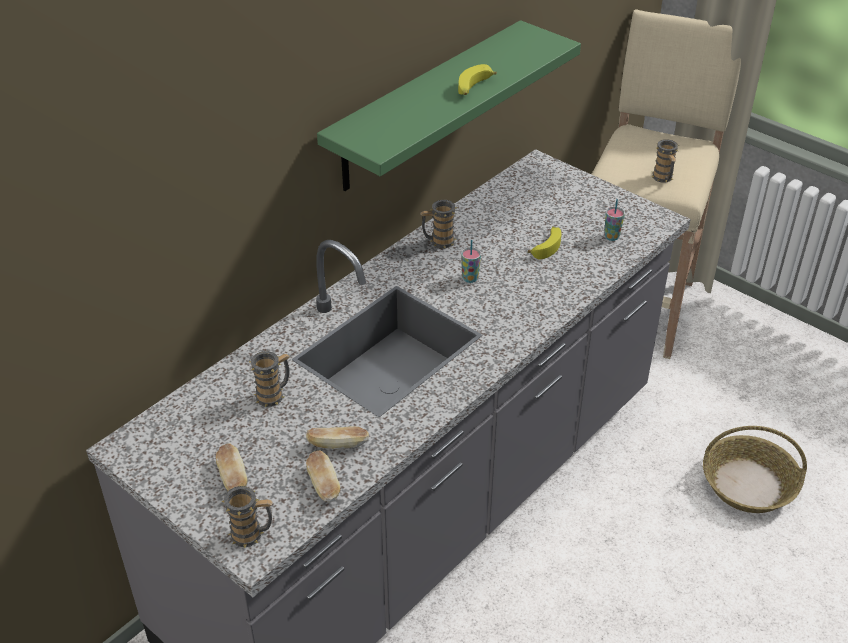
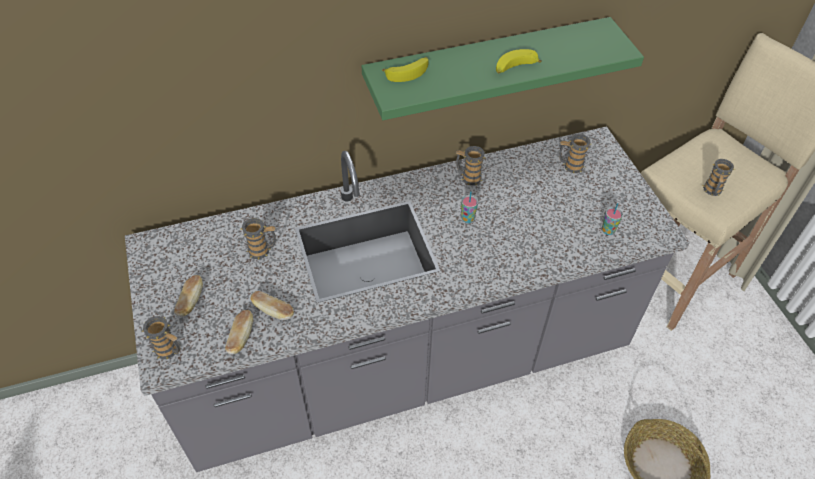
camera: 30 degrees right, 10 degrees up
(530, 195) = (570, 166): none -> mug
(546, 246) = (548, 216): banana -> banana (408, 72)

